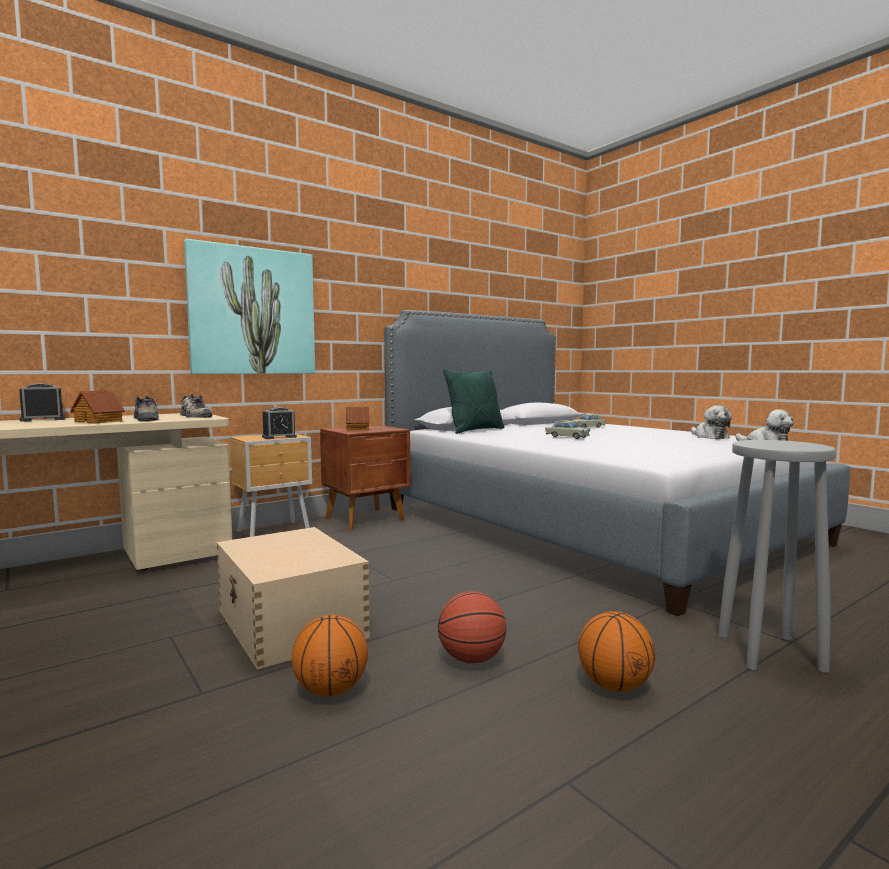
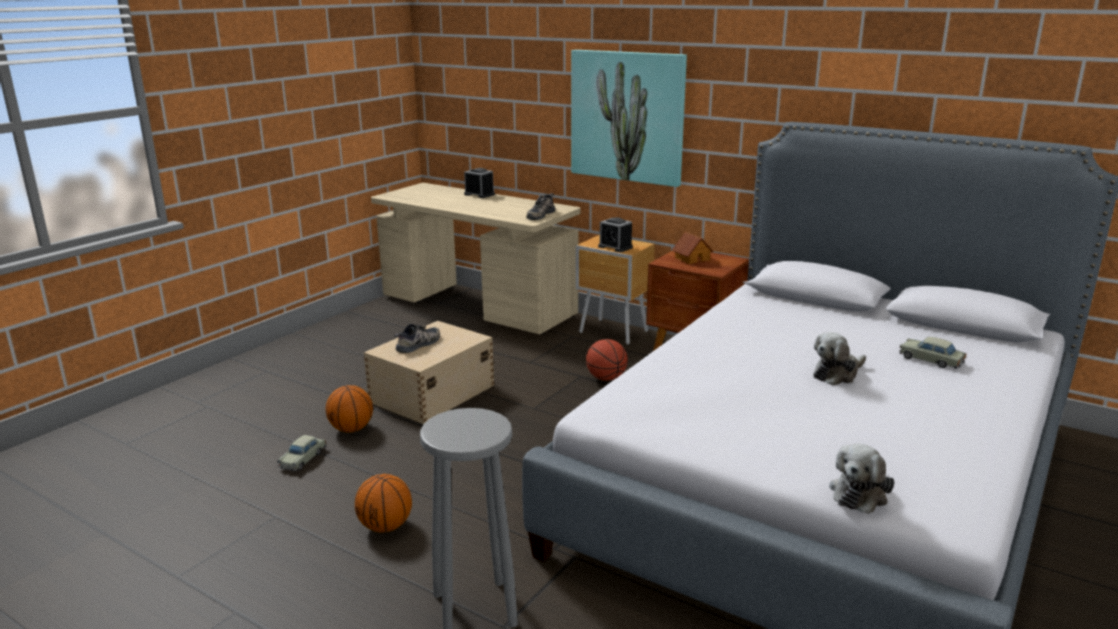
camera: 70 degrees right, 15 degrees up
(99, 421) = (477, 207): toy house -> none
(147, 419) = (506, 211): shoe -> shoe (419, 344)
(471, 659) = (405, 466): basketball -> basketball (606, 378)
(475, 430) = (780, 304): green pillow -> none
(567, 437) = (769, 355): beige toy car -> beige toy car (303, 459)
(709, 437) = (924, 451): plush toy -> plush toy (837, 374)

